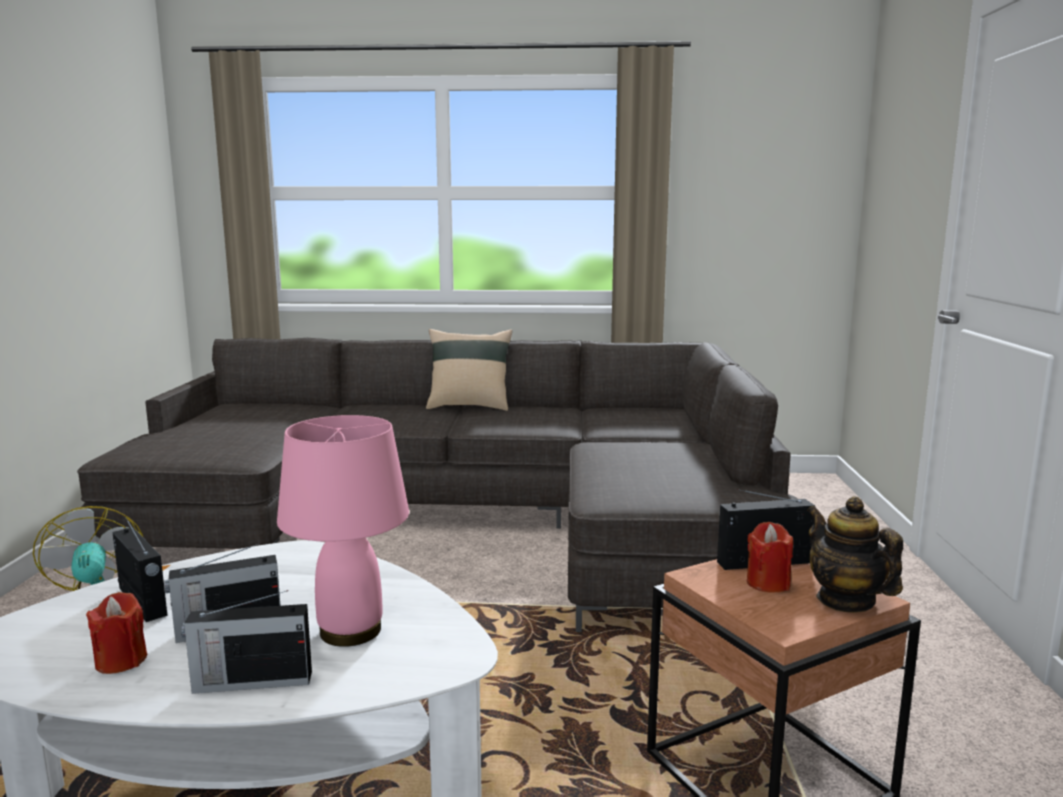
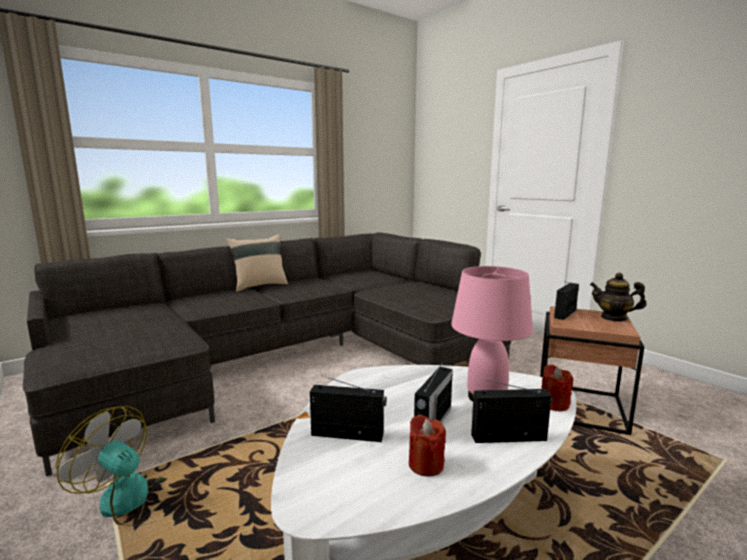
camera: 40 degrees left, 0 degrees up
(250, 682) = (510, 437): radio -> radio turned 135 degrees counterclockwise
(768, 583) = (584, 320): red candle -> red candle (554, 404)

